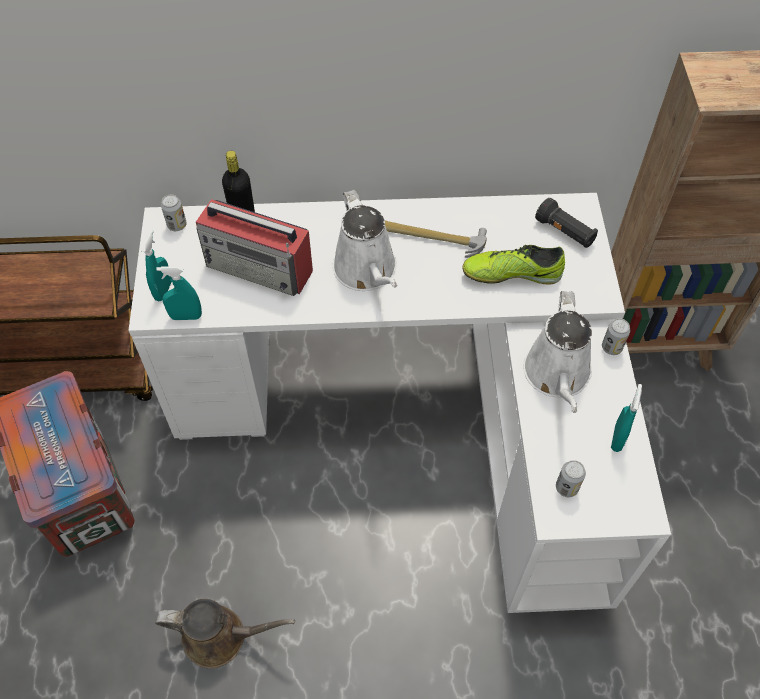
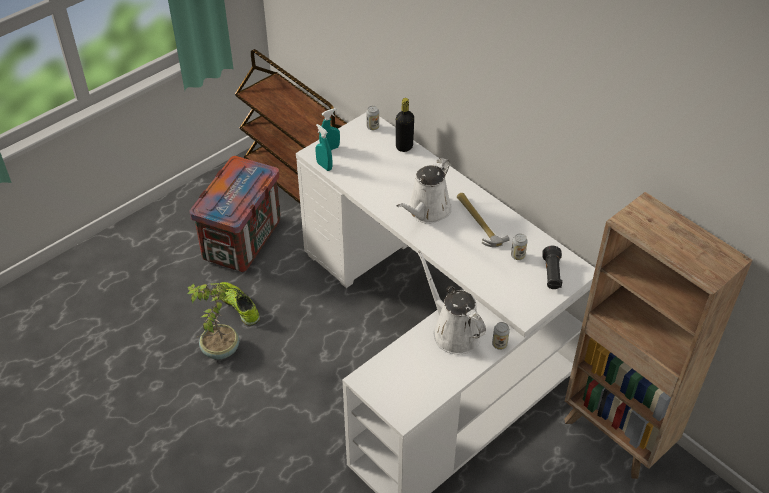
camera: 50 degrees right, 10 degrees down
(221, 637) = (219, 349): brown watering can -> potted plant
(260, 268) = (382, 172): radio -> none
(512, 273) = (494, 268): shoe -> shoe (238, 306)
(557, 376) = (453, 331): white watering can -> white watering can turned 90 degrees clockwise
(566, 487) = (385, 374): can -> can (517, 256)
(617, 438) = (440, 379): turquoise spray bottle -> none

